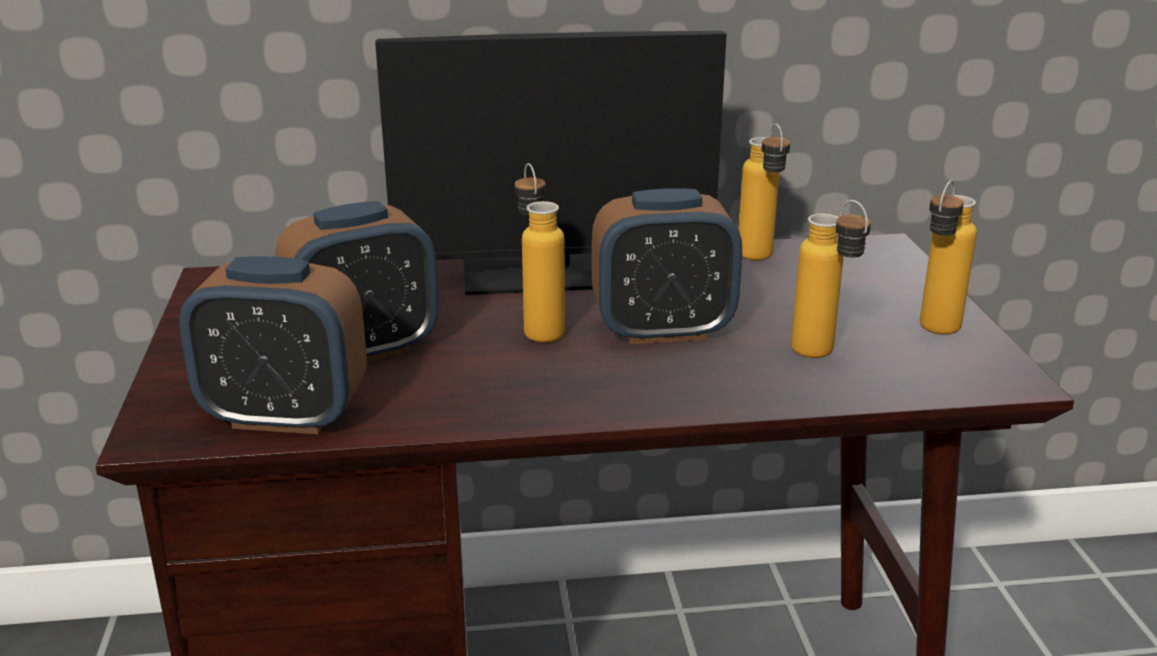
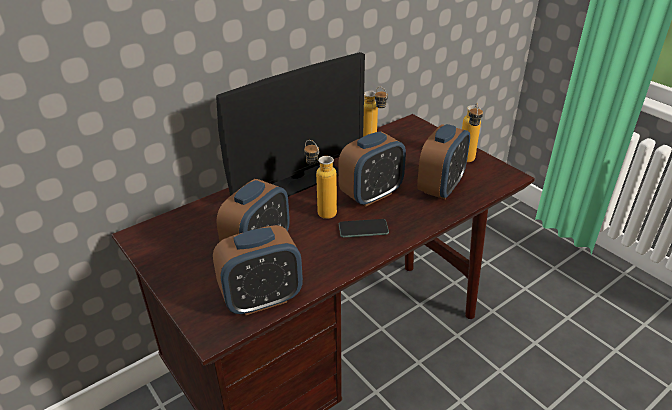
camera: 30 degrees left, 10 degrees up
(583, 375) = (363, 229): none -> phone
(823, 357) = (441, 187): bottle -> alarm clock

